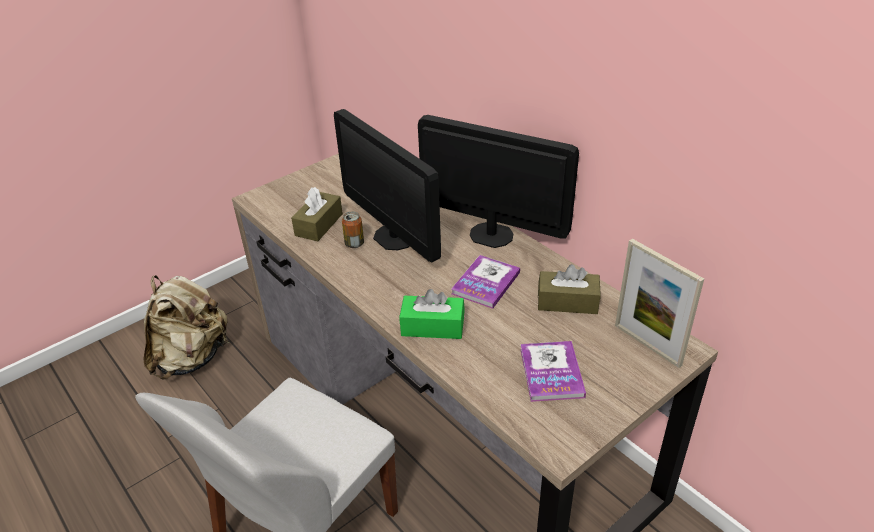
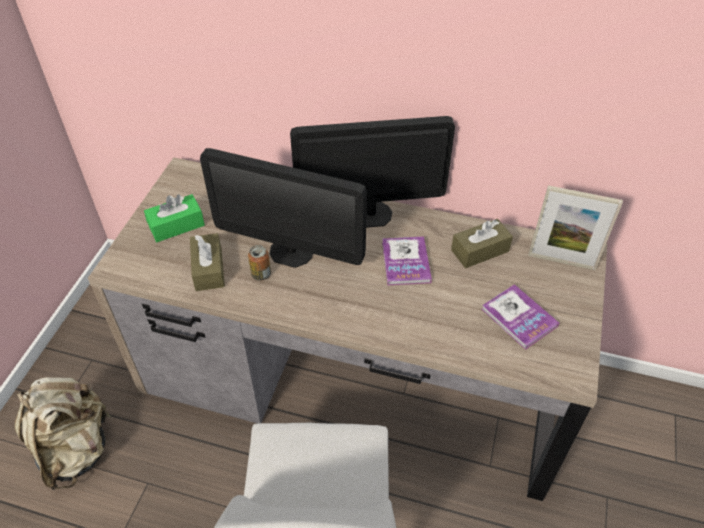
camera: 35 degrees left, 10 degrees up
(432, 326) = (399, 322): green tissue box -> green tissue box (176, 225)

